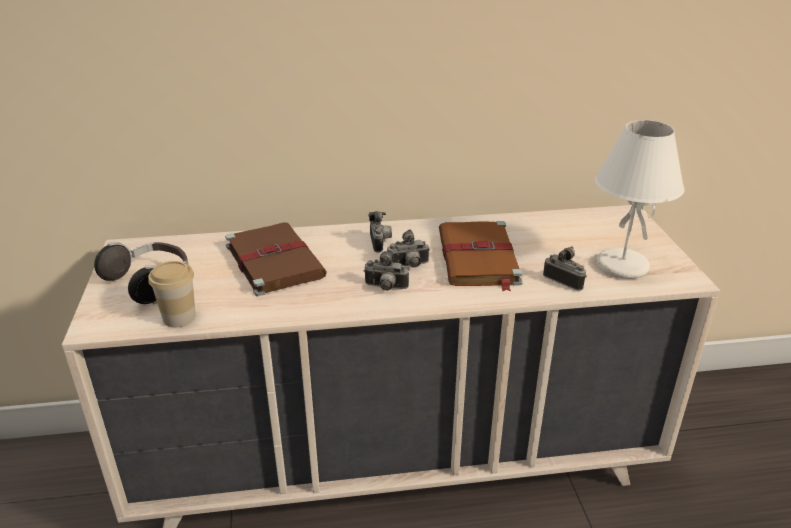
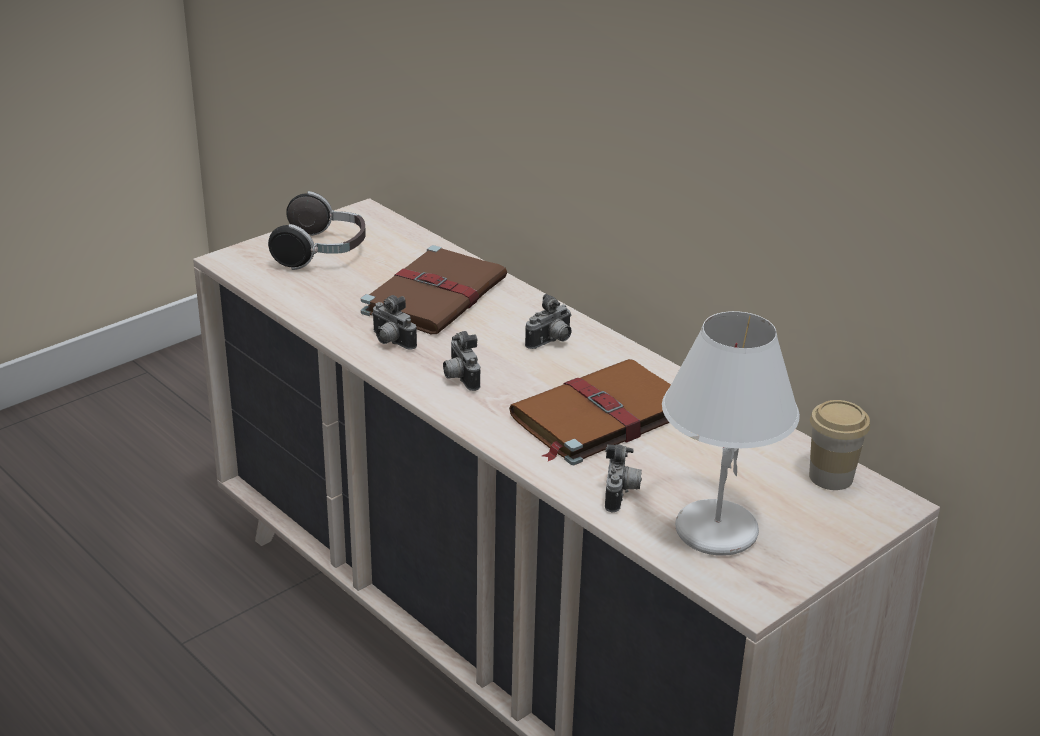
camera: 55 degrees right, 0 degrees up
(179, 317) = (283, 291): cup -> cup (831, 477)
(409, 266) = (522, 377): camera -> camera (390, 342)

